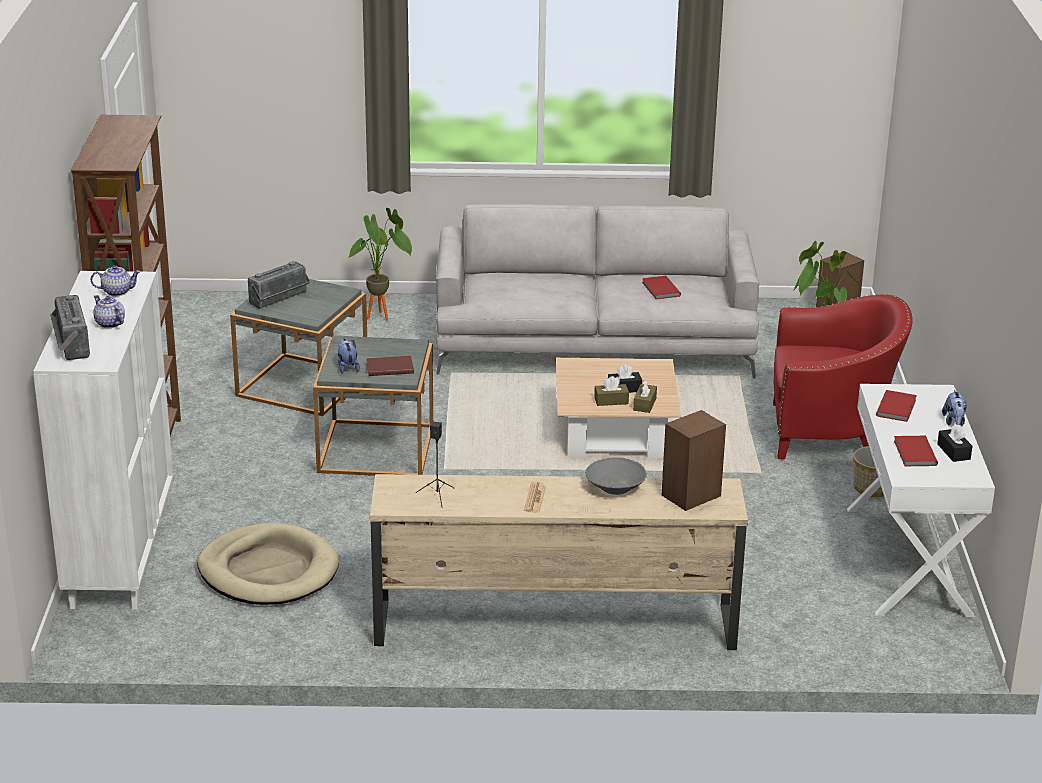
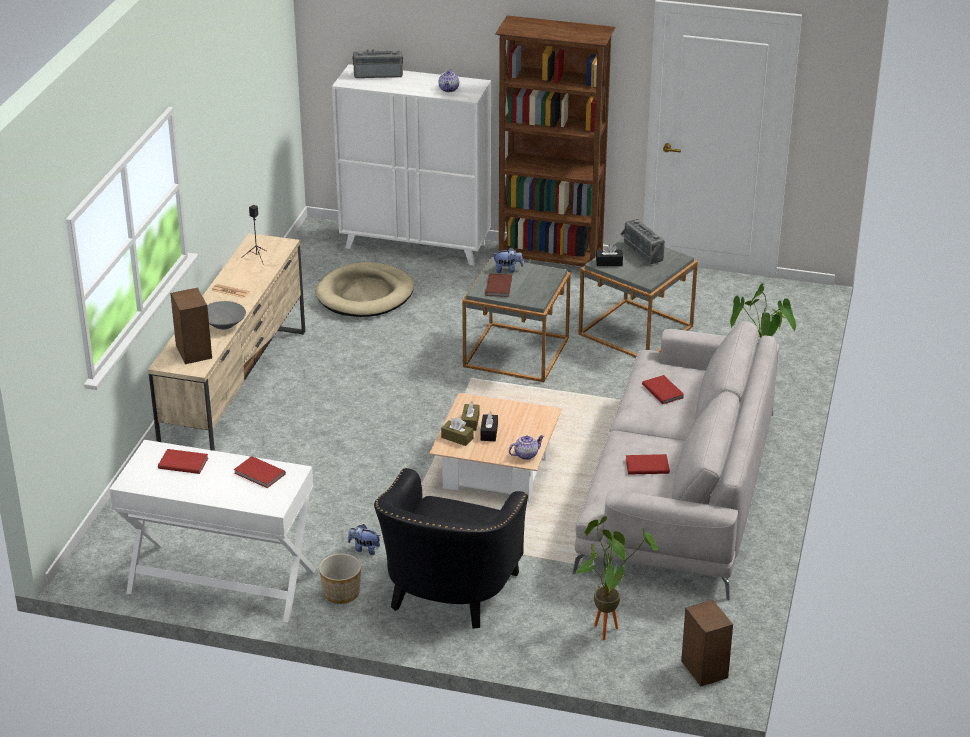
camera: 105 degrees right, 5 degrees up
(109, 324) = (401, 85): teapot -> teapot (526, 454)
(527, 291) = (663, 391): none -> red book
(830, 433) = (447, 594): red armchair -> black armchair
(953, 452) = (173, 483): black tissue box -> black tissue box (609, 262)
(954, 422) = (218, 498): plush toy -> plush toy (364, 549)

